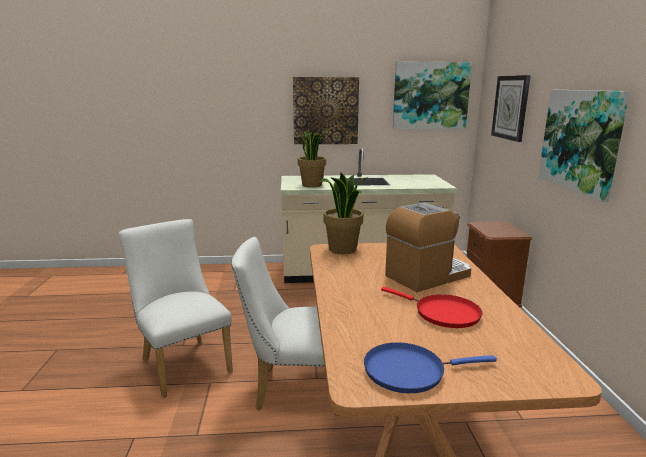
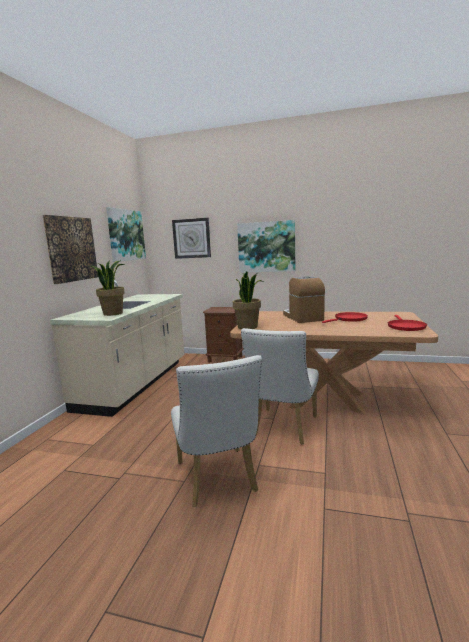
camera: 70 degrees left, 5 degrees down
(182, 363) = (218, 480): white chair -> white chair turned 90 degrees counterclockwise
(409, 371) = (405, 327): blue frying pan -> red frying pan

